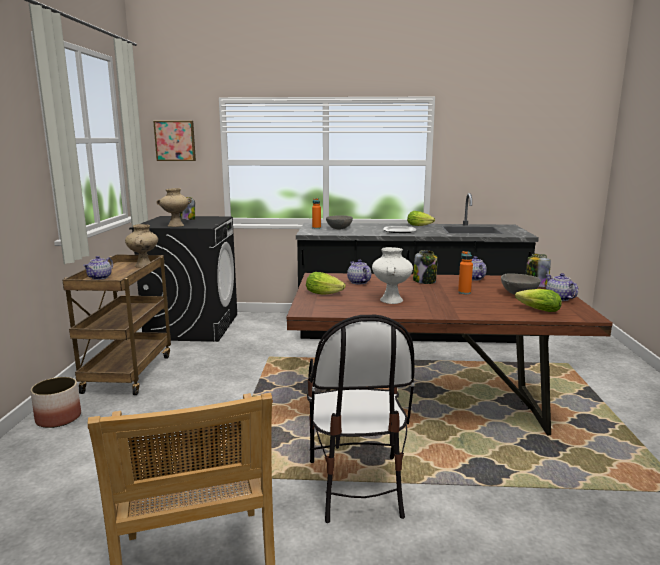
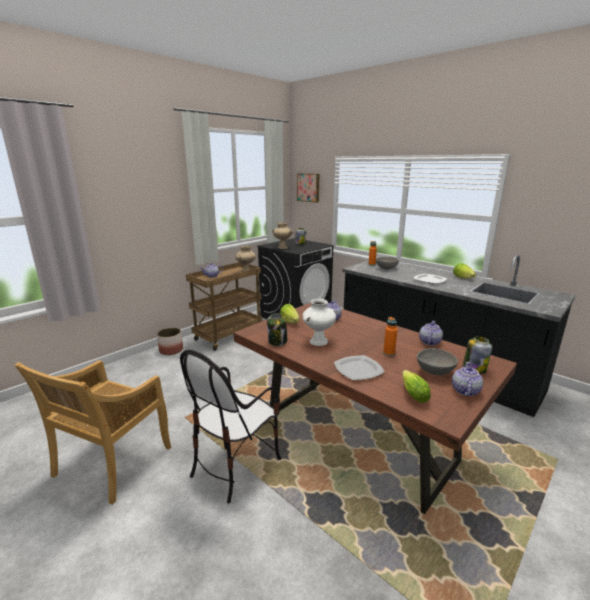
camera: 40 degrees right, 5 degrees up
(424, 281) = (381, 332): jar -> jar (277, 341)
(469, 308) = (359, 369): none -> plate

